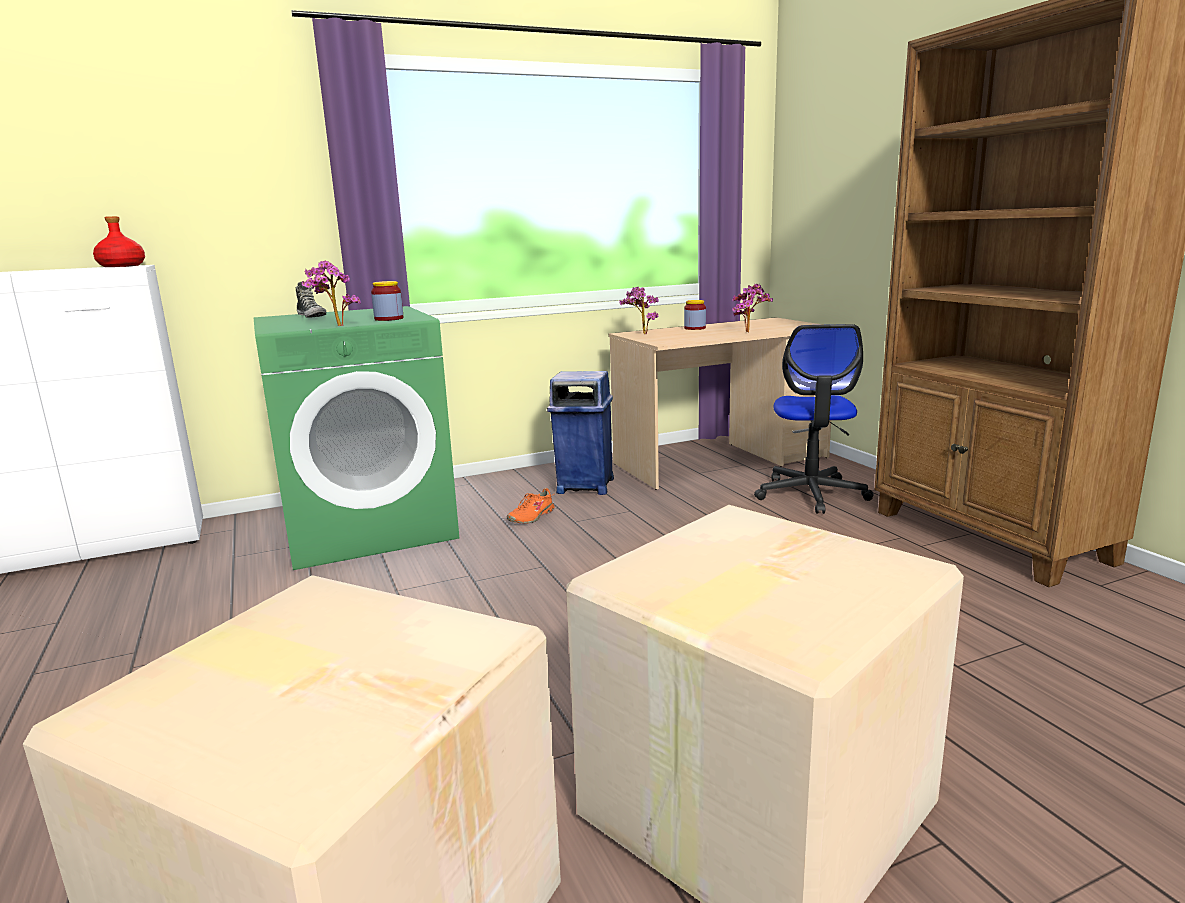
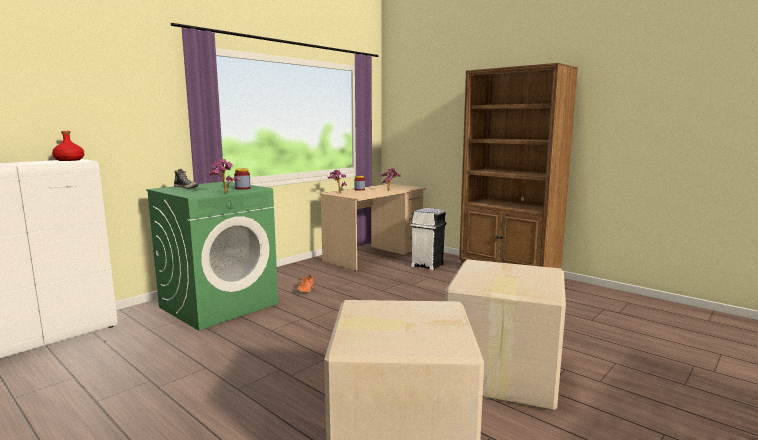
camera: 25 degrees left, 5 degrees down
(584, 486) = (318, 273): blue trash can -> none
(811, 494) = (427, 265): office chair -> white trash can

